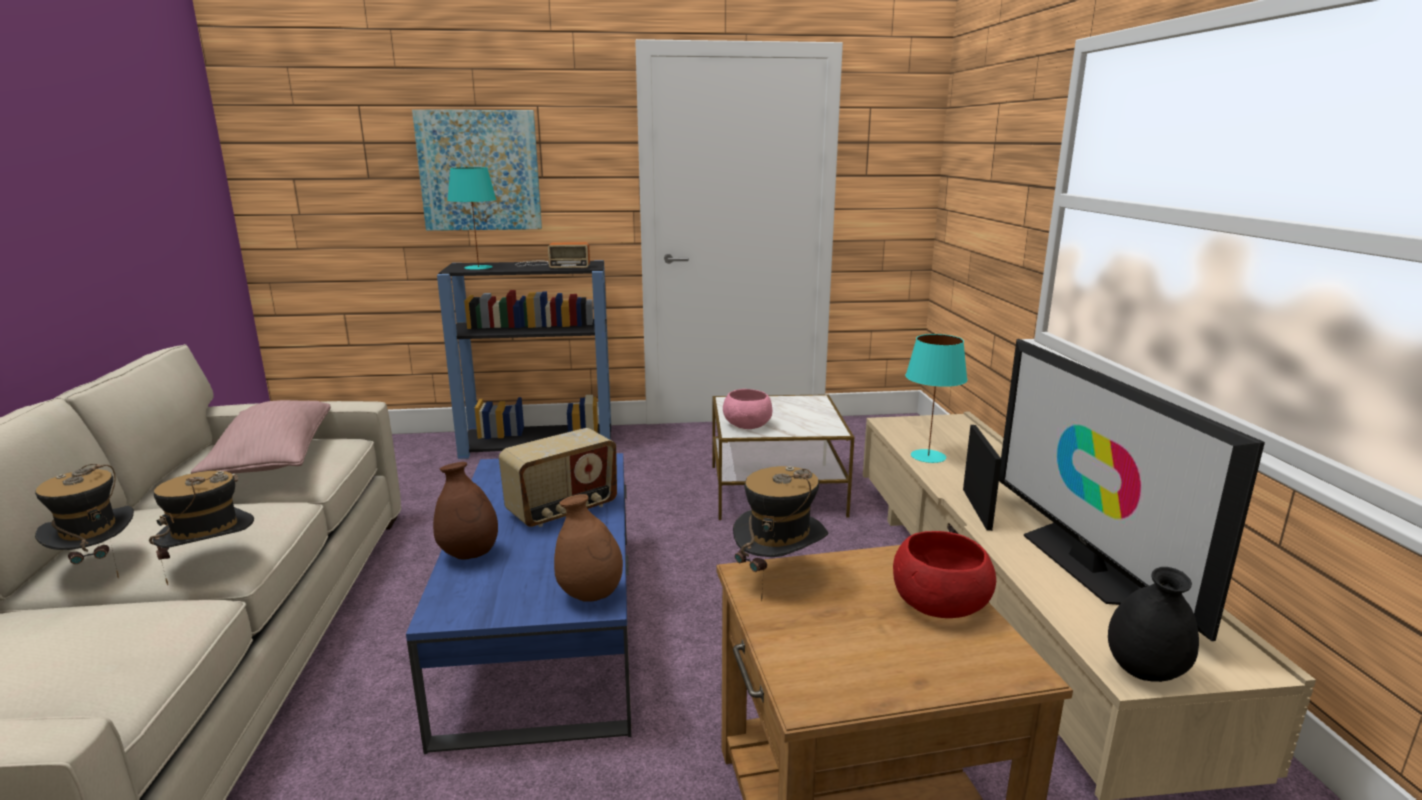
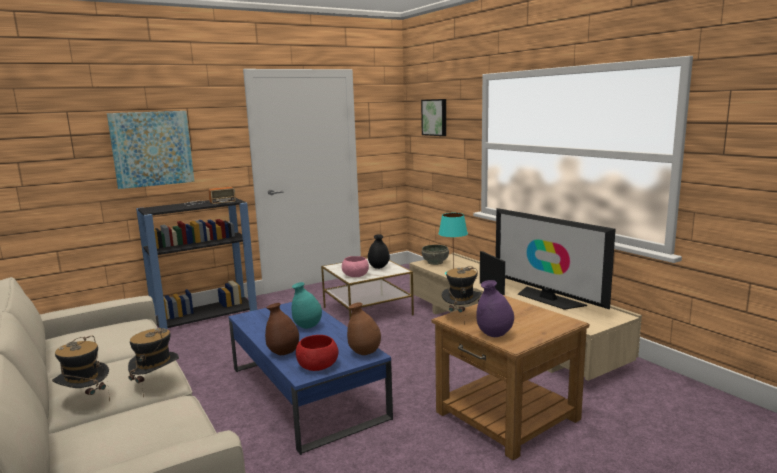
camera: 25 degrees left, 5 degrees down
(273, 459) = (109, 336): pink pillow -> none
(479, 267) = (164, 208): turquoise table lamp -> none
(563, 510) = (307, 327): radio -> turquoise vase
(796, 650) = (494, 335): none -> purple vase
(915, 426) = (435, 262): none -> grey bowl
(938, 604) = (527, 312): red bowl -> red bowl (317, 366)
(987, 139) = (435, 117): none -> picture
(1144, 672) = (592, 326): black vase -> black vase (379, 267)

